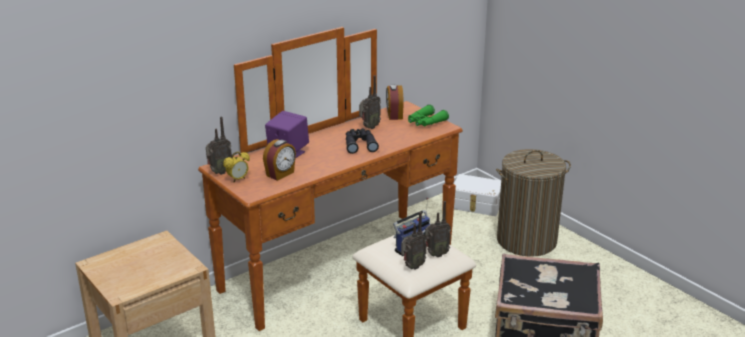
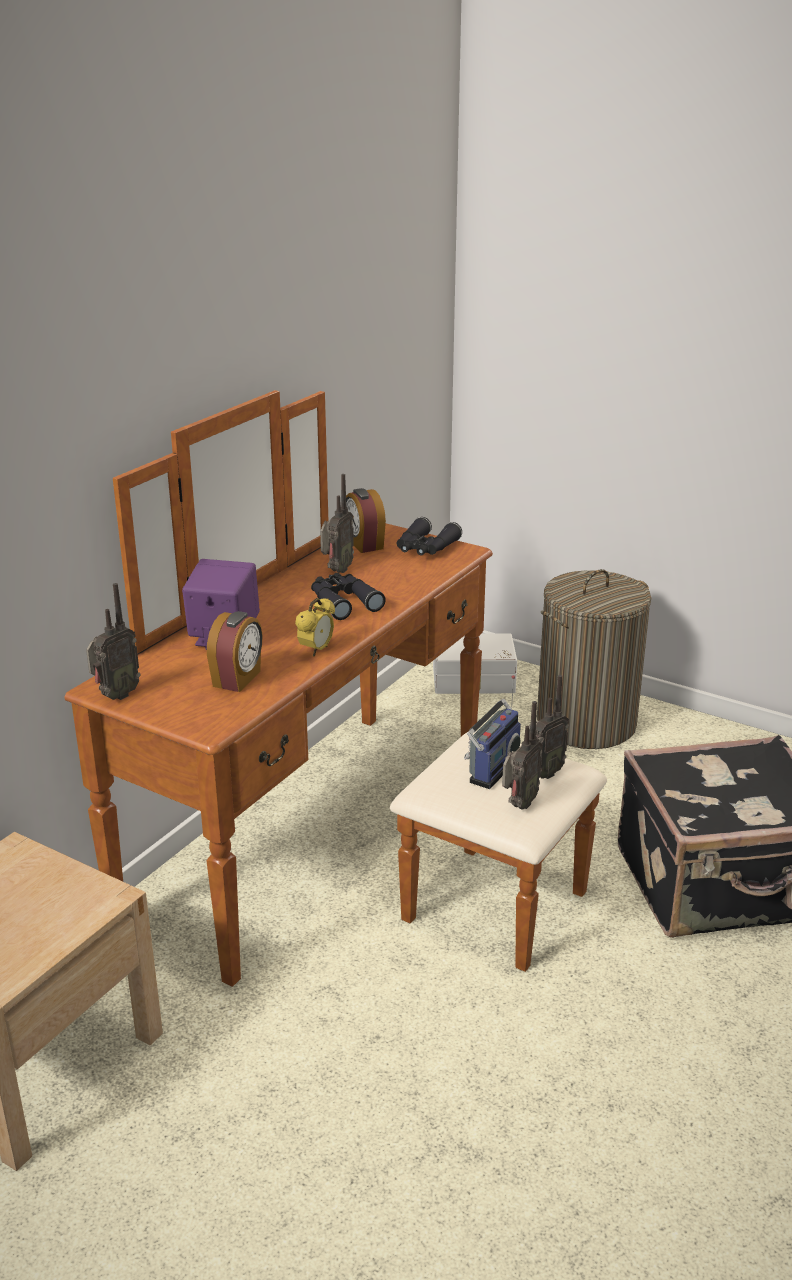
camera: 20 degrees left, 0 degrees up
(238, 179) = (162, 703): alarm clock -> alarm clock (316, 650)
(425, 122) = (425, 548): green binoculars -> black binoculars

